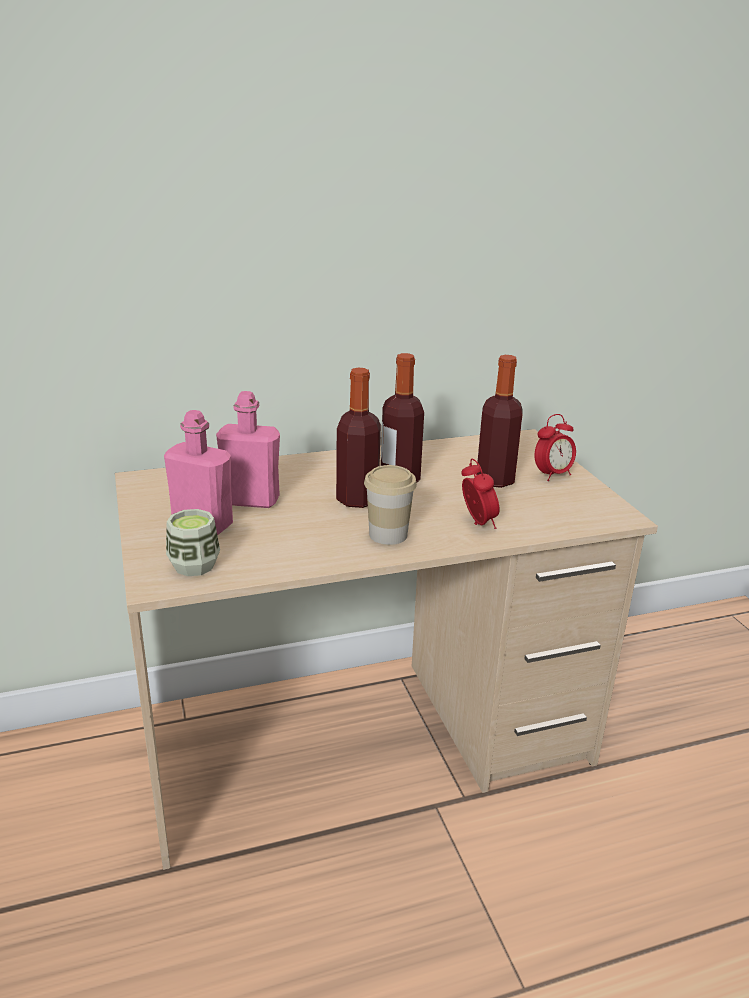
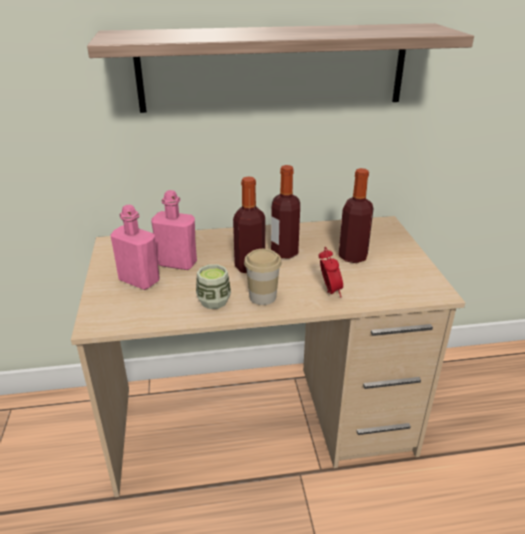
camera: 10 degrees right, 5 degrees up
(194, 565) = (123, 312): cup -> cup (214, 301)
(373, 224) = (273, 68): none -> shelf
(552, 475) = (396, 255): alarm clock -> none

